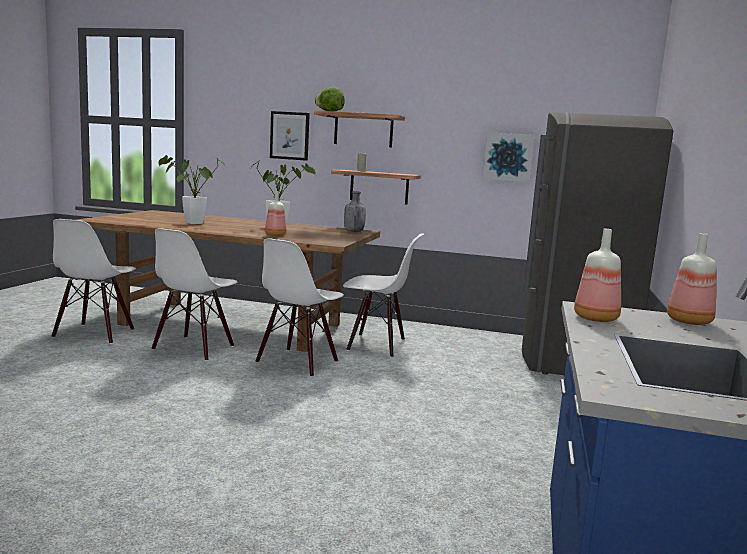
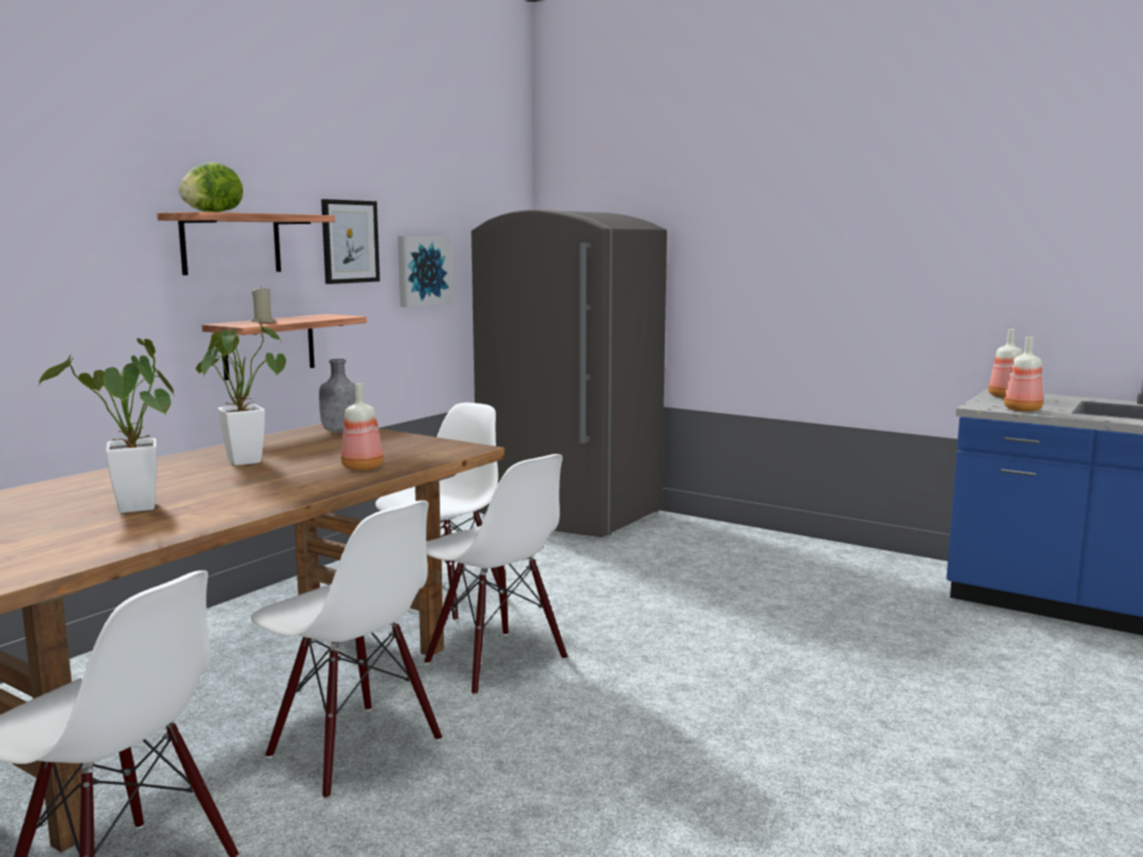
camera: 70 degrees left, 0 degrees up
(289, 135) = (86, 266): picture -> picture (350, 241)

